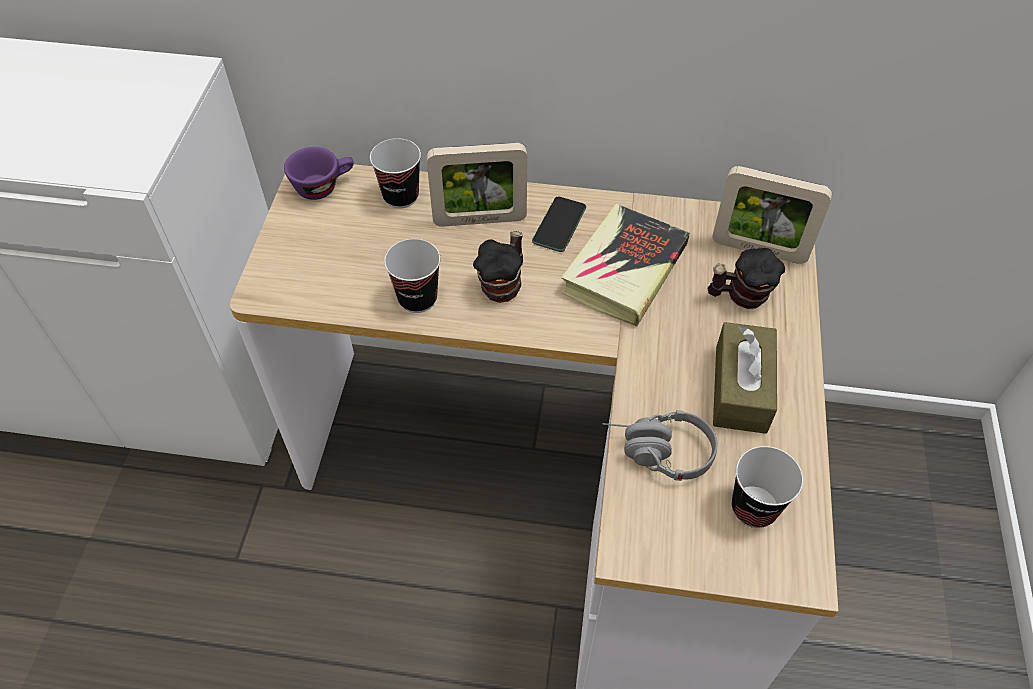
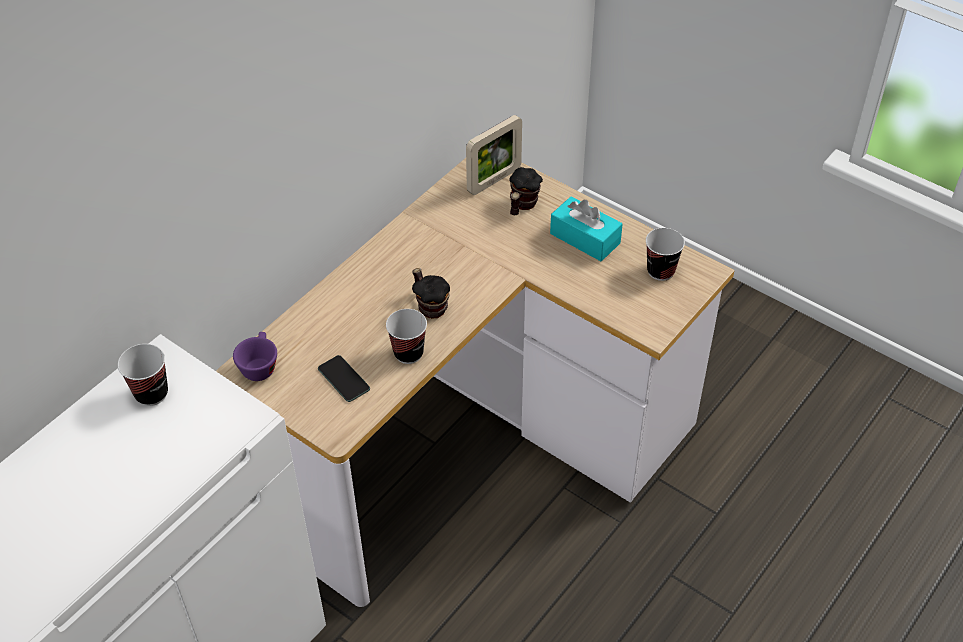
camera: 60 degrees left, 5 degrees down
(401, 196) = (306, 327): cup -> cup (151, 393)
(479, 220) = (364, 295): picture frame -> none
(559, 225) = (401, 258): phone -> phone (344, 379)
(624, 270) = (463, 245): book -> none
(656, 452) = (601, 293): grey headphones -> none
(740, 389) = (585, 238): brown tissue box -> turquoise tissue box

